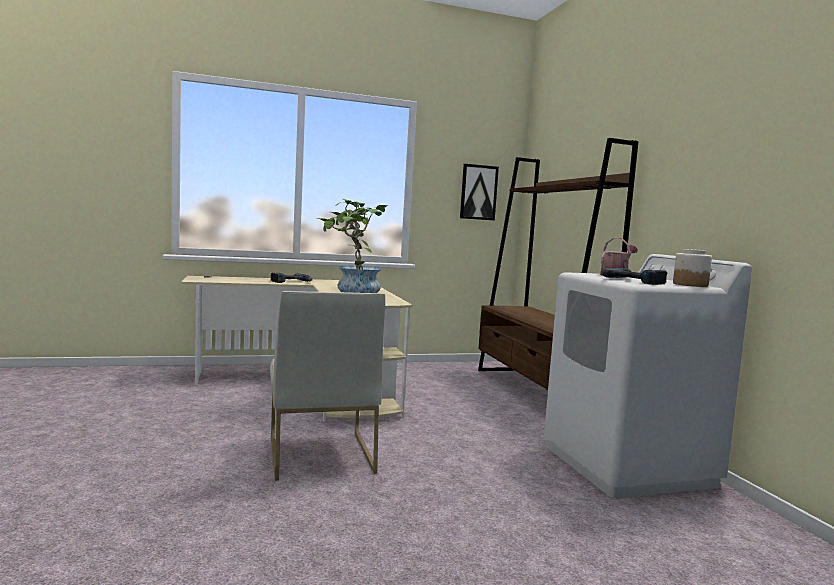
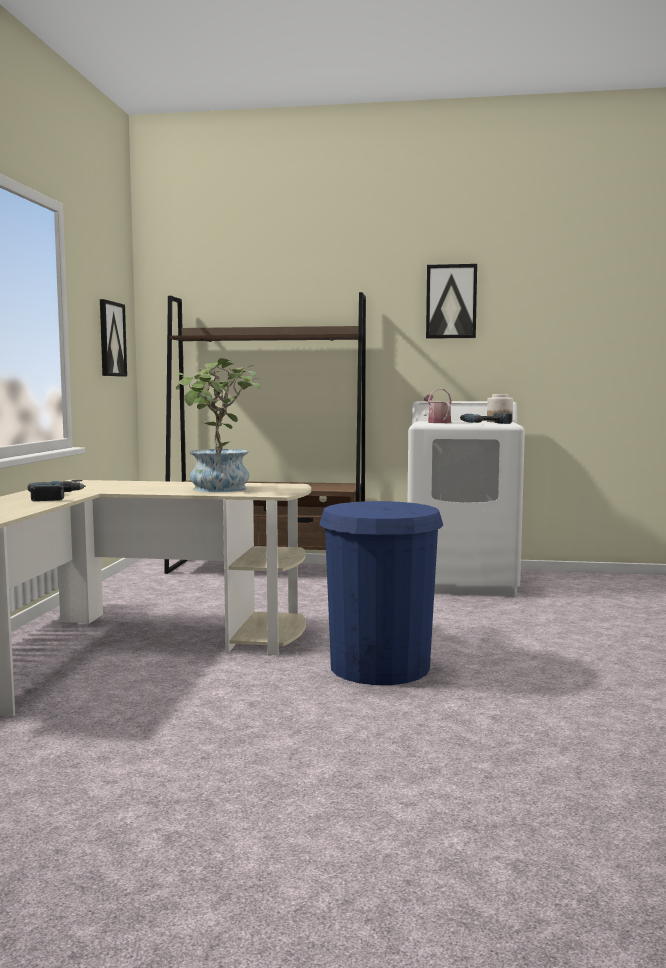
camera: 65 degrees left, 0 degrees up
(319, 454) = (380, 666): white chair -> blue trash can
(710, 137) = (451, 301): none -> picture

